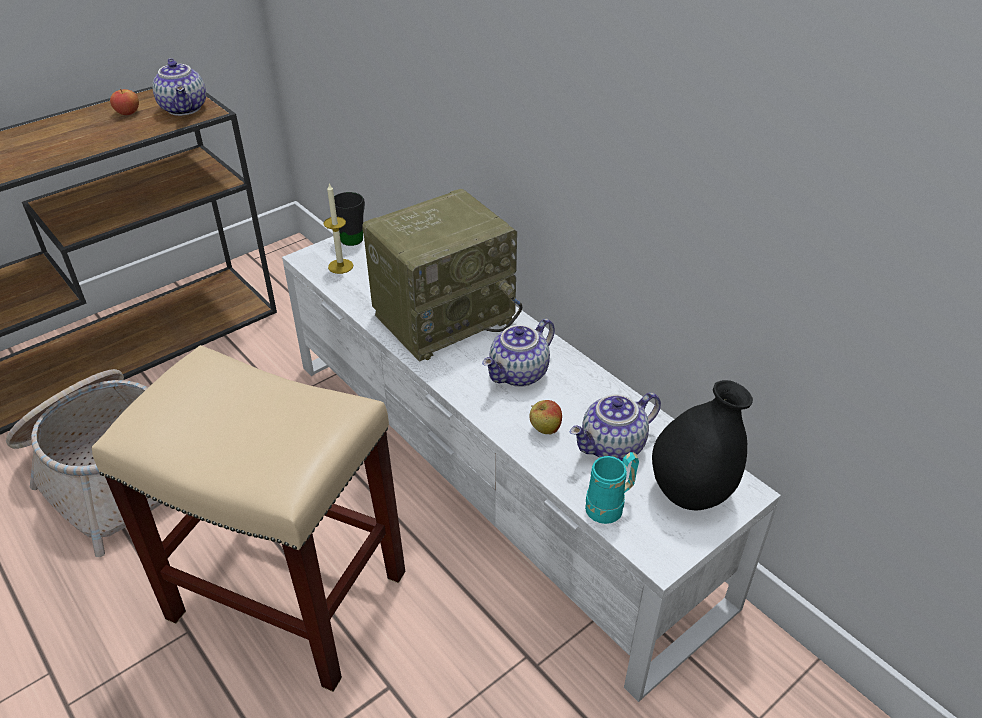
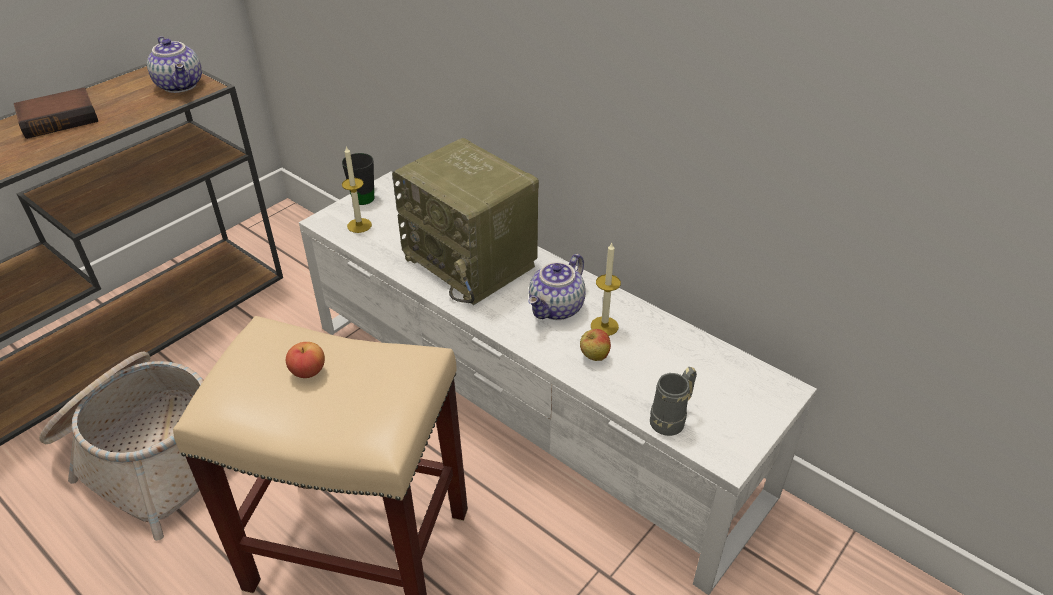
camera: 10 degrees left, 0 degrees up
(63, 132) = (60, 119): none -> book
(128, 112) = (122, 94): apple -> apple (308, 371)
(444, 316) = (472, 262): radio -> radio turned 90 degrees clockwise
(564, 398) = (604, 326): none -> candle
(610, 506) = (672, 419): turquoise mug -> grey mug
(613, 447) = (660, 365): teapot -> none
(691, 492) = (739, 396): black vase -> none

